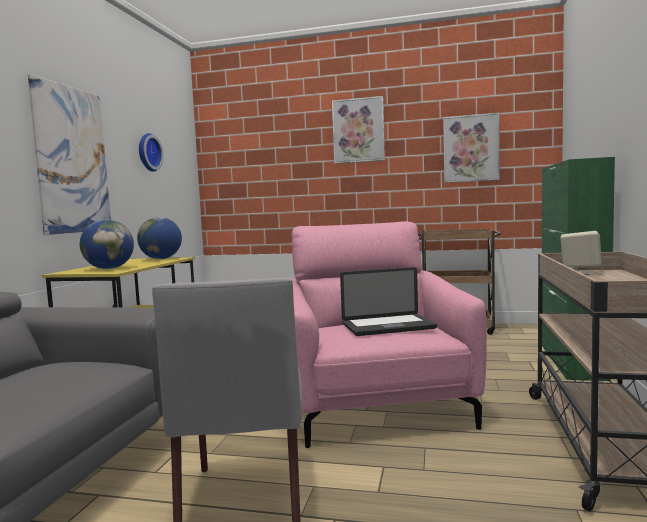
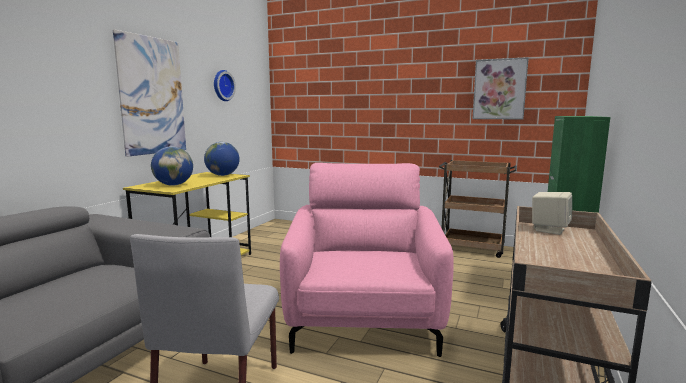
camera: 10 degrees right, 5 degrees up
(358, 130) = (400, 69): picture -> none
(388, 327) = (373, 259): laptop -> none

